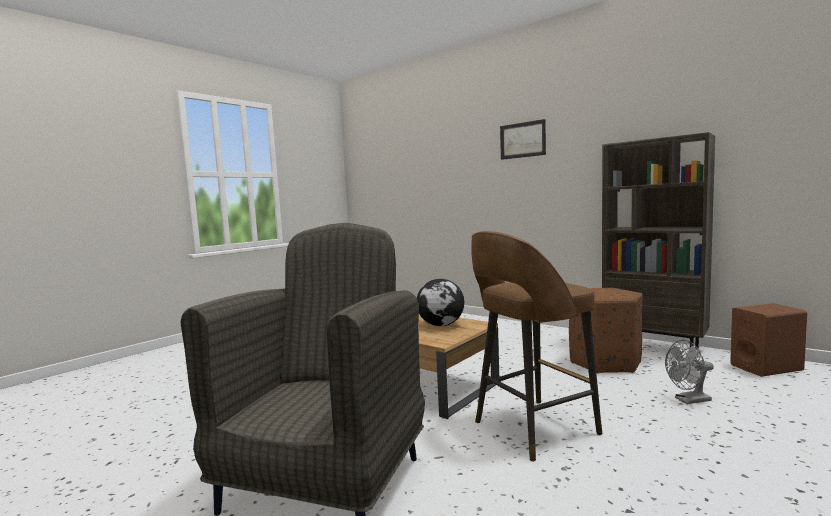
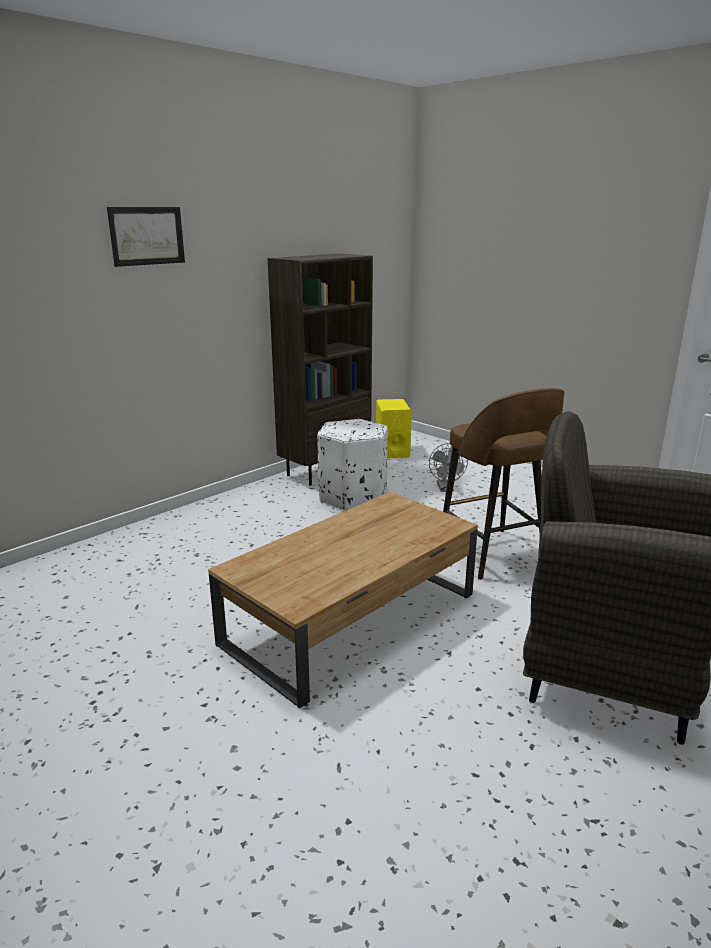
camera: 85 degrees left, 15 degrees up
(441, 325) = (386, 519): globe -> none
(604, 362) = (352, 497): brown ottoman -> white ottoman
(766, 368) = (392, 451): brown speaker -> yellow speaker

